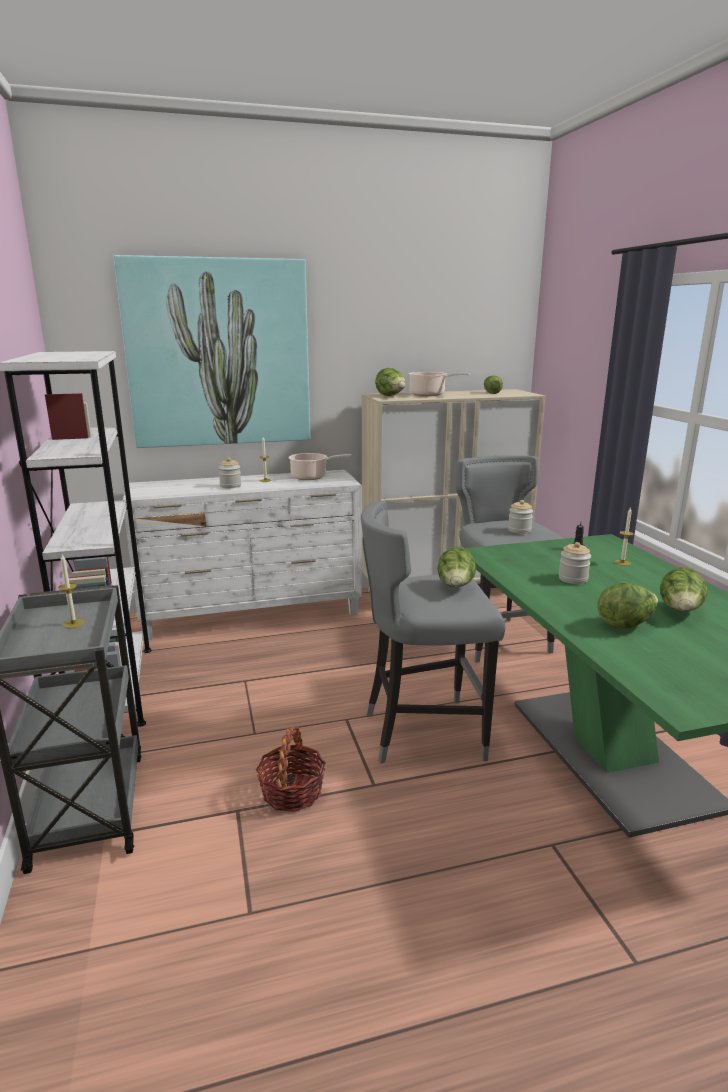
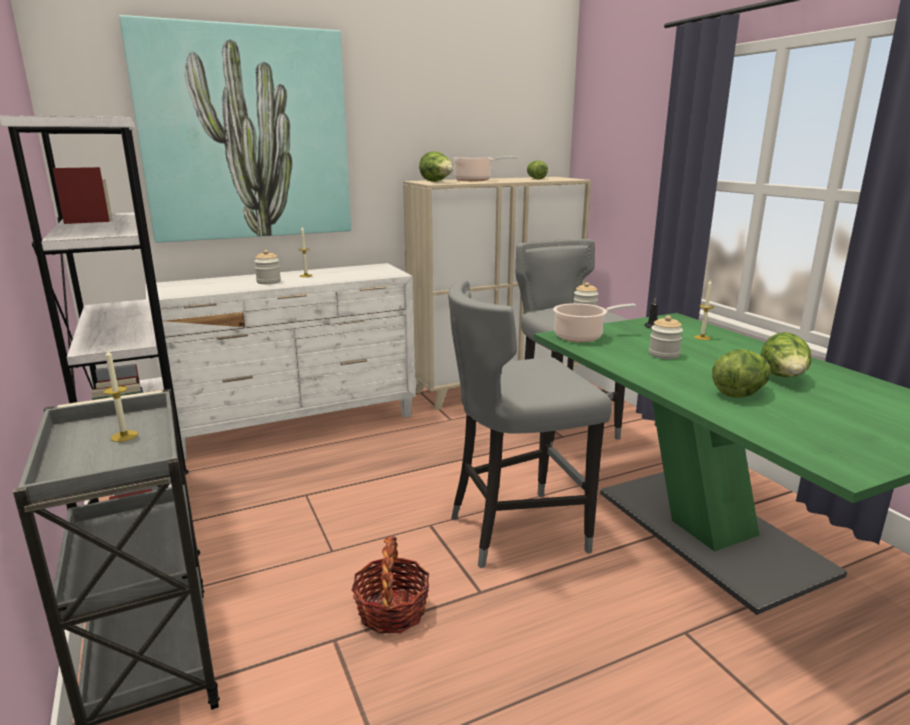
camera: 10 degrees left, 0 degrees up
(311, 477) = (355, 271): cooking pot -> cooking pot (581, 336)
(456, 587) = (549, 370): lettuce -> none

